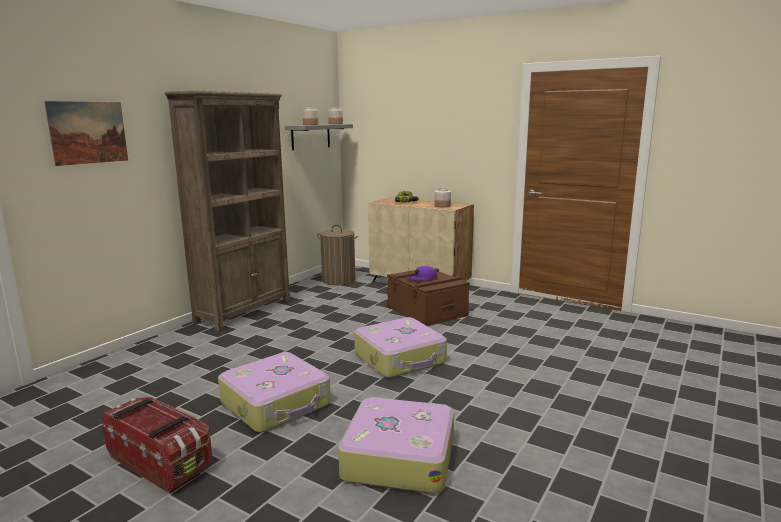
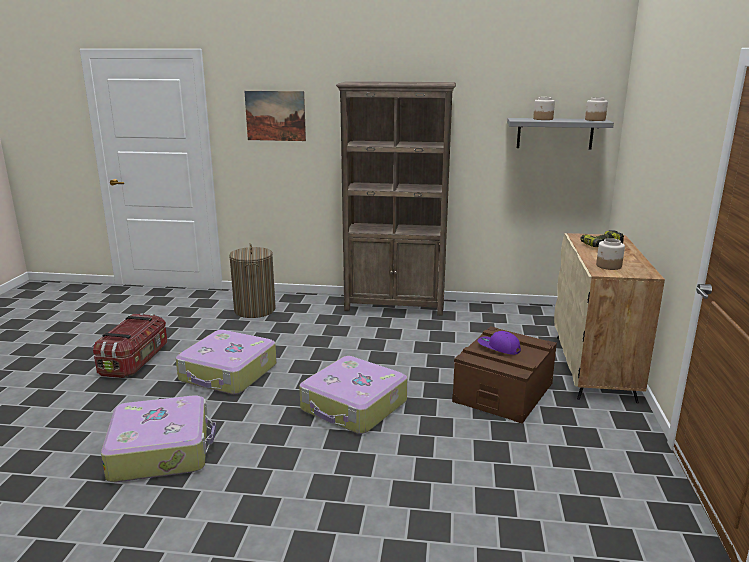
camera: 65 degrees right, 5 degrees up
(338, 280) = (535, 319): laundry basket -> laundry basket (255, 310)

